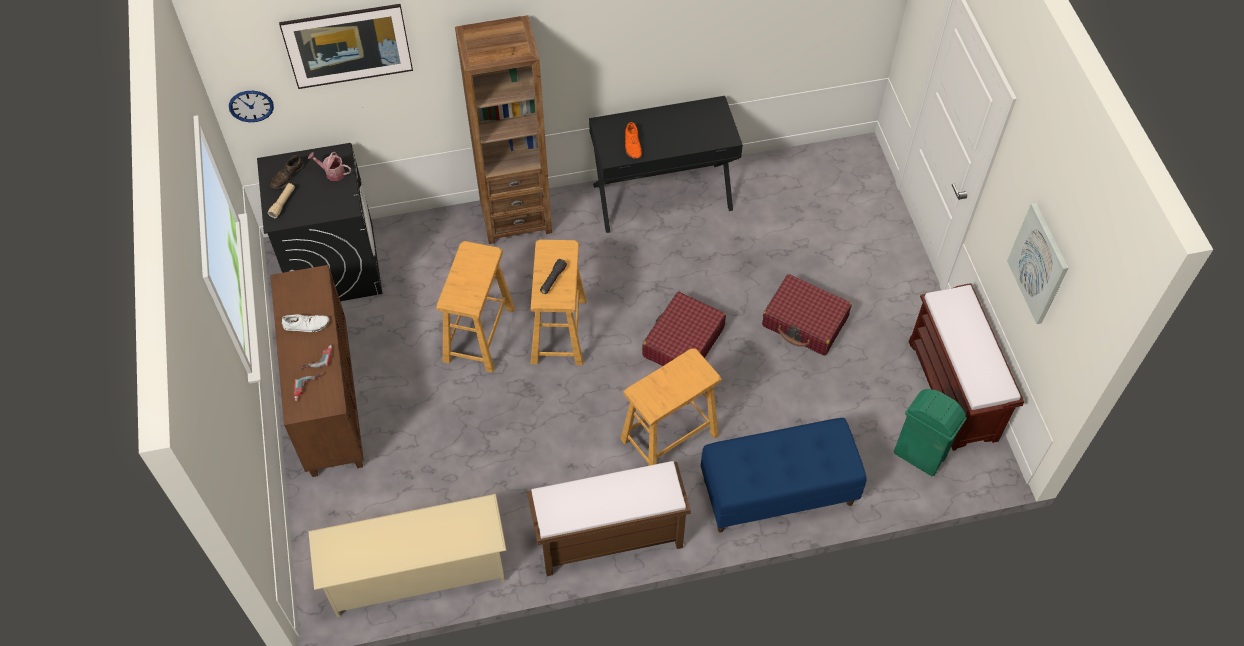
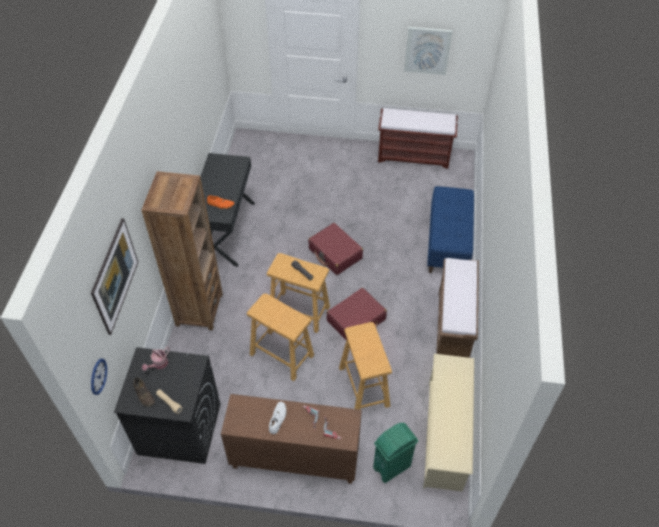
camera: 70 degrees left, 5 degrees down
(670, 437) = (396, 279): beige stool -> beige stool (364, 386)
(805, 322) = (346, 197): red suitcase -> red suitcase (356, 320)
(919, 456) = (446, 181): green trash can -> green trash can (392, 467)

